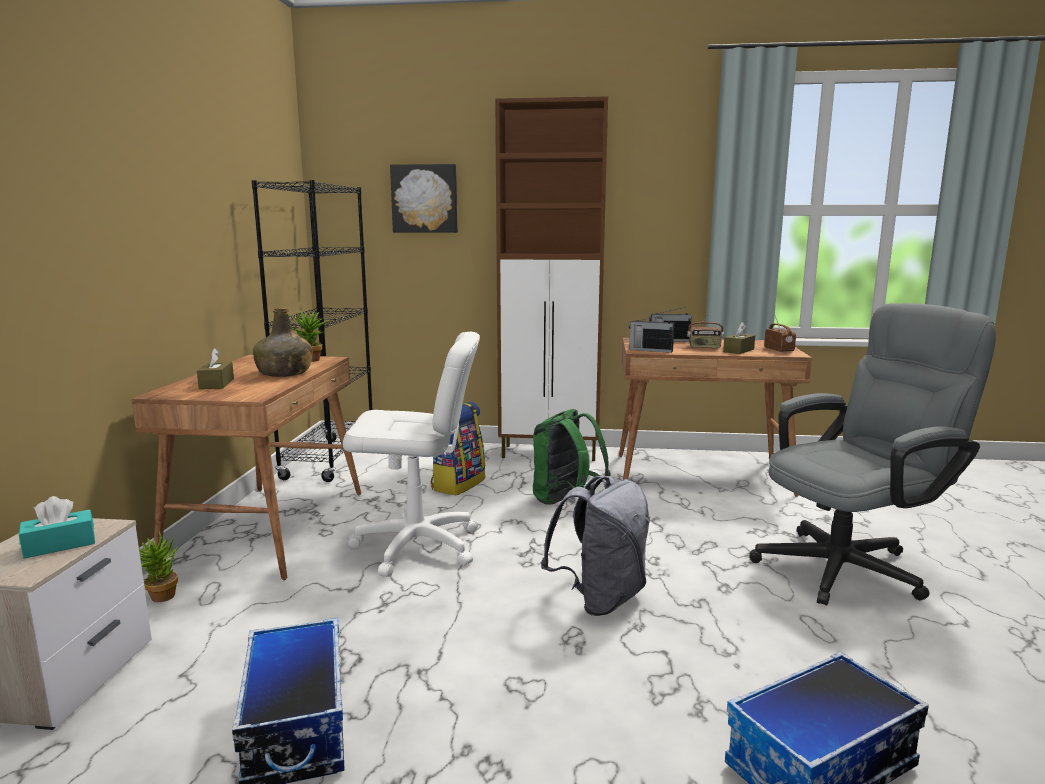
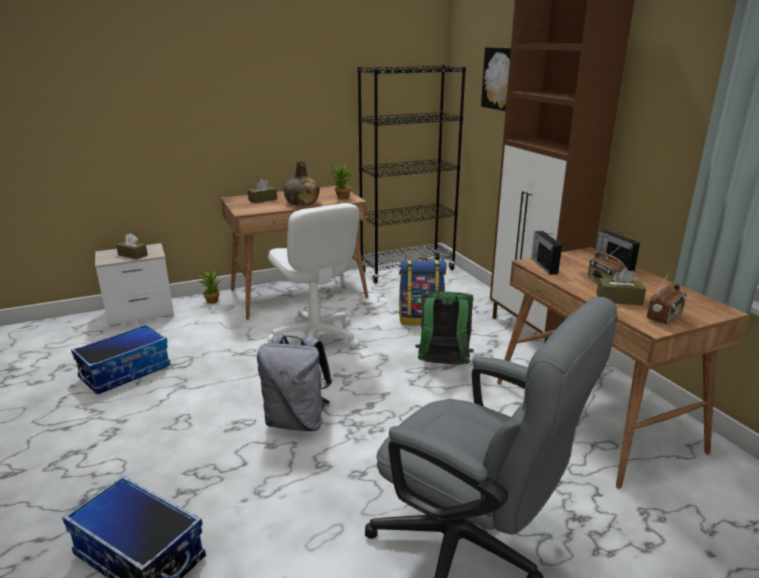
camera: 60 degrees right, 10 degrees up
(60, 545) = (132, 255): turquoise tissue box -> brown tissue box

